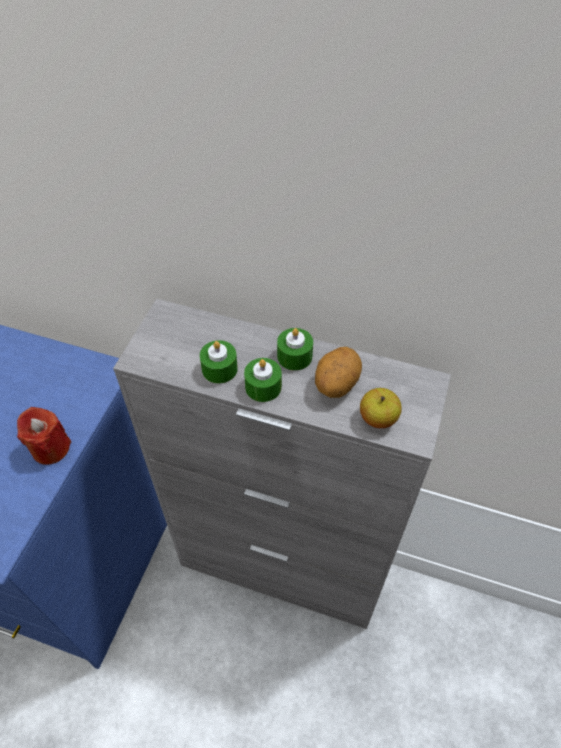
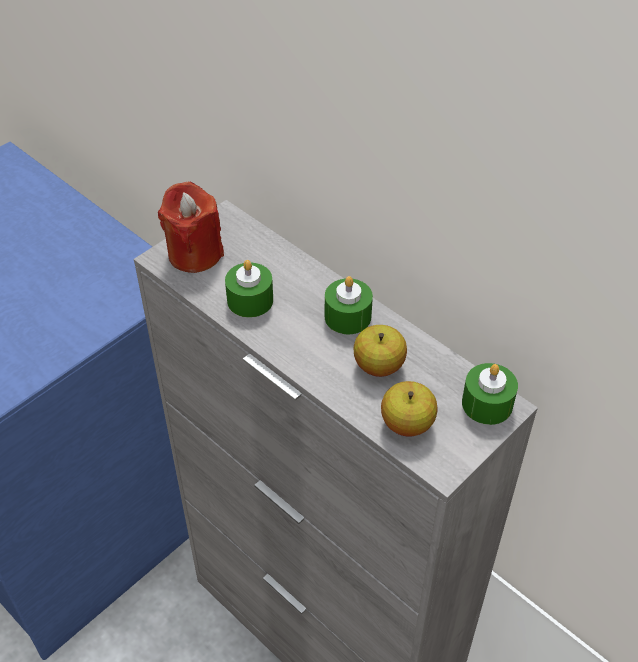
camera: 25 degrees right, 5 degrees down
(50, 448) = (56, 342): red candle -> red candle (195, 254)
(263, 387) = (288, 338): green candle -> green candle (487, 404)
(336, 384) = (379, 366): potato -> apple

